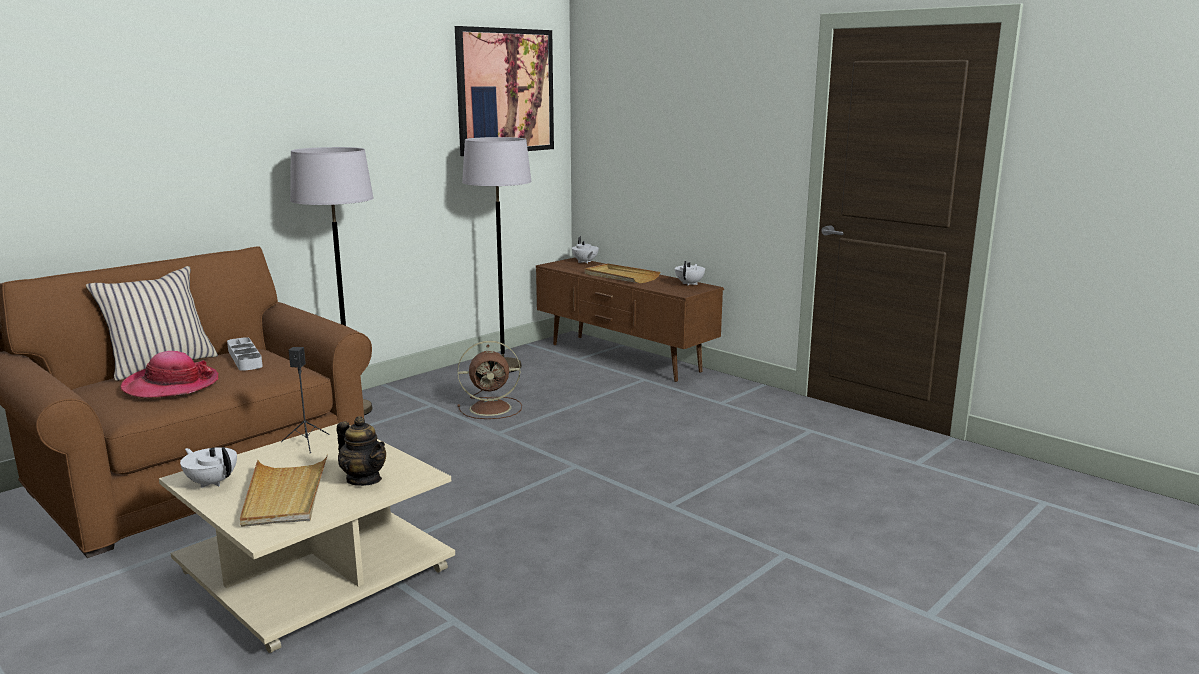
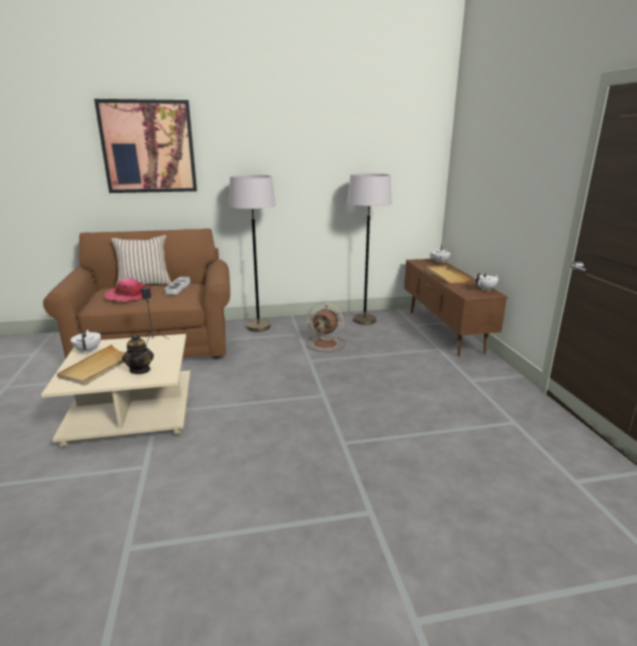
camera: 35 degrees right, 5 degrees up
(505, 91) = (395, 143): picture -> picture (148, 147)

